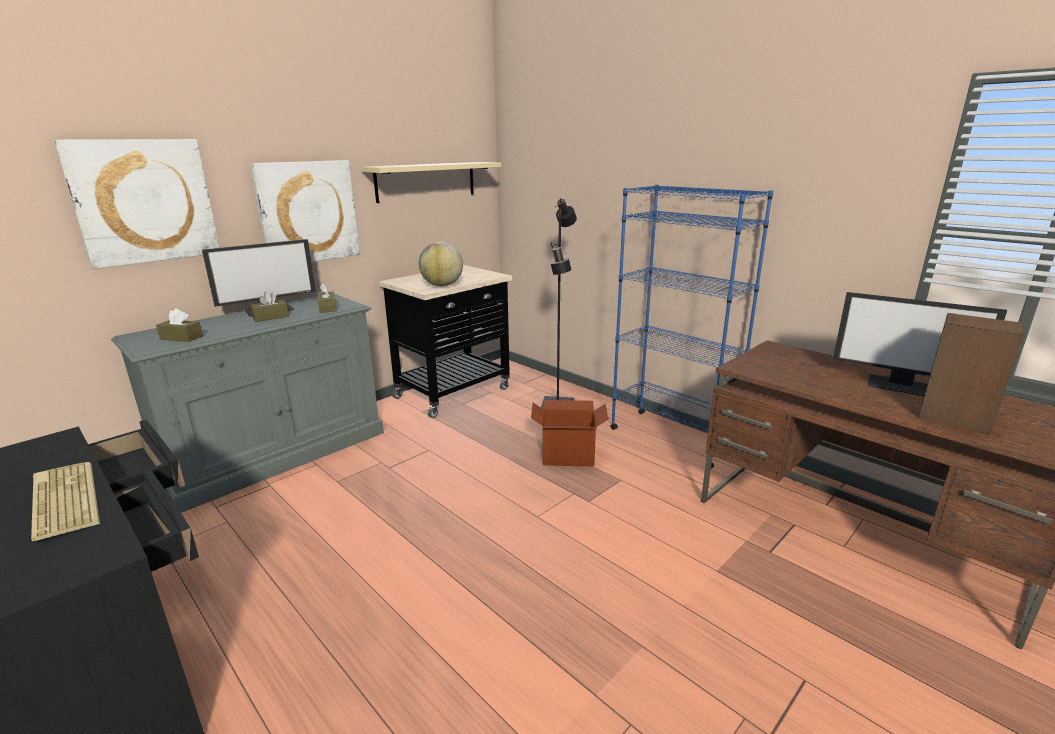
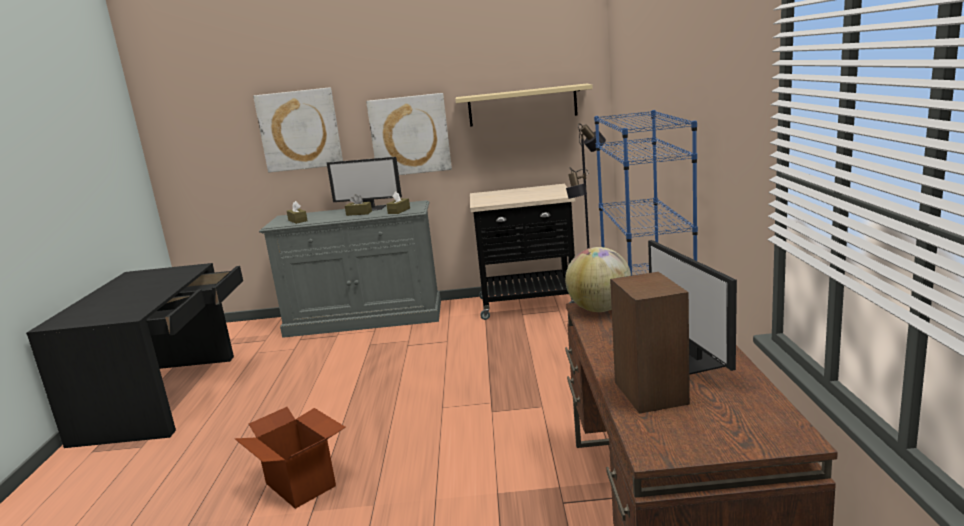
camera: 45 degrees right, 5 degrees down
(62, 500) = (156, 292): keyboard -> none
(442, 285) = (500, 201): globe -> globe (599, 309)
(568, 455) = (533, 375): cardboard box -> cardboard box (301, 484)

